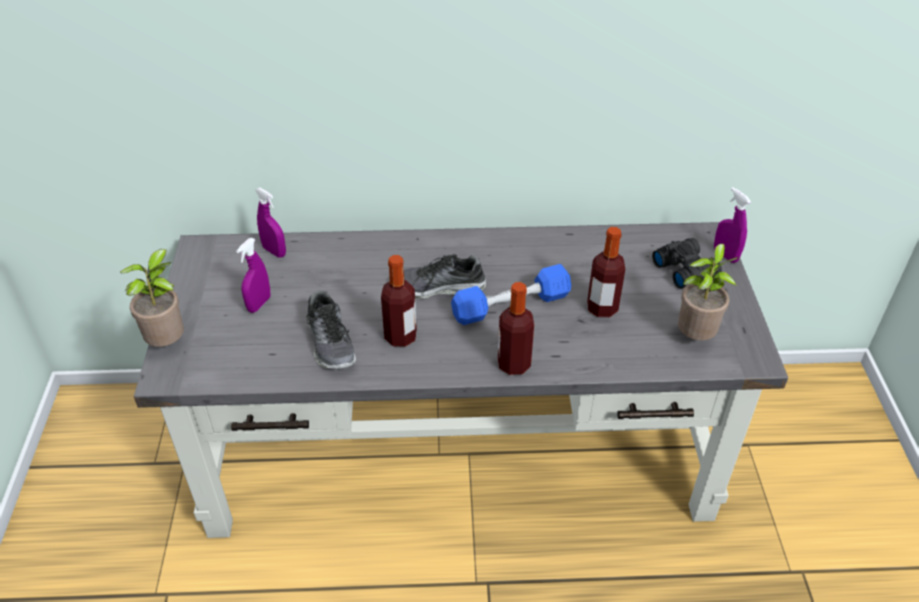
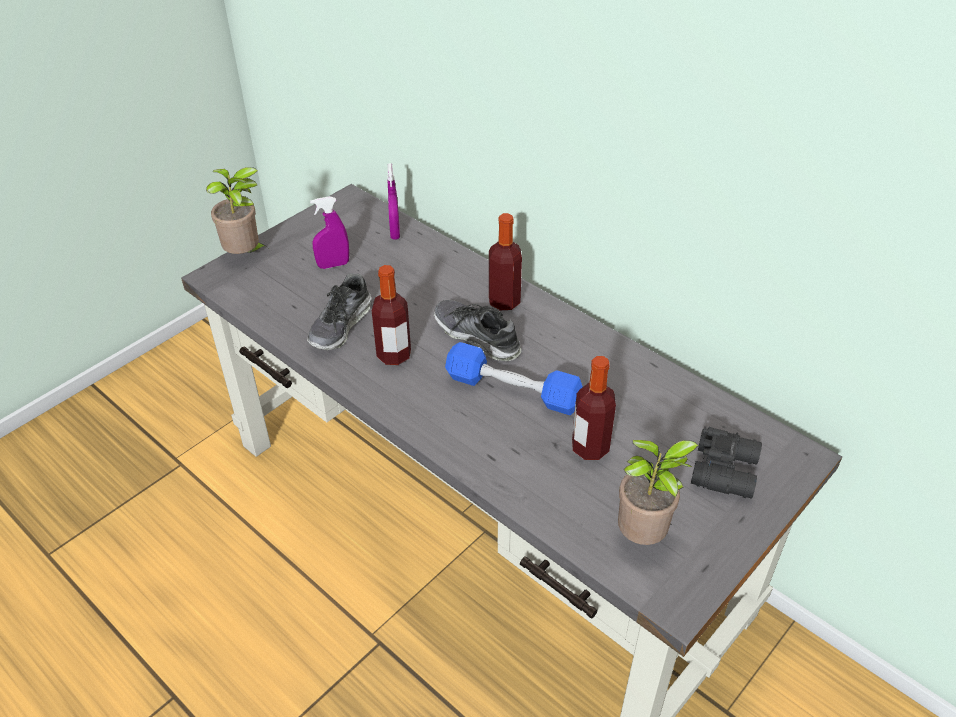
camera: 45 degrees right, 0 degrees up
(513, 364) = (447, 438): bottle -> bottle (504, 301)
(725, 255) = (791, 487): purple spray bottle -> none

